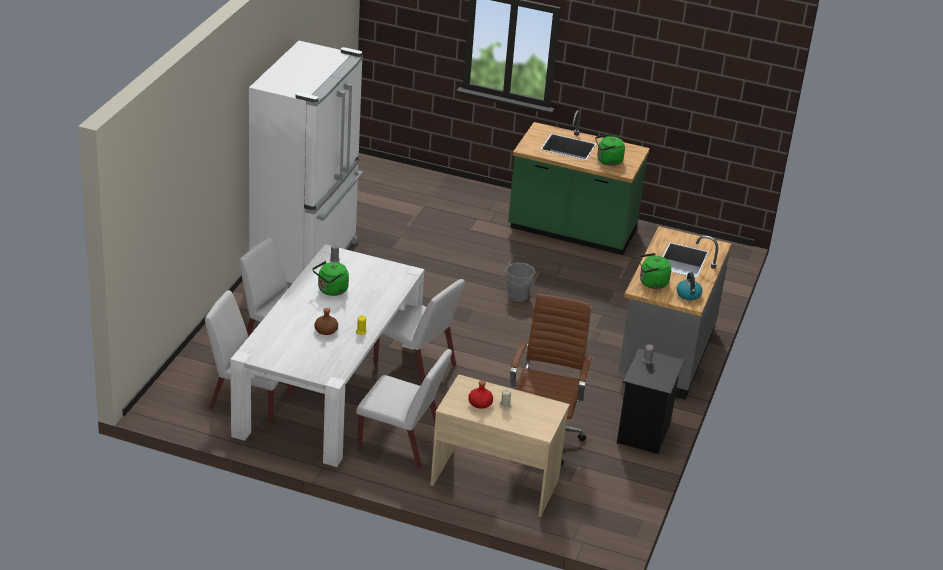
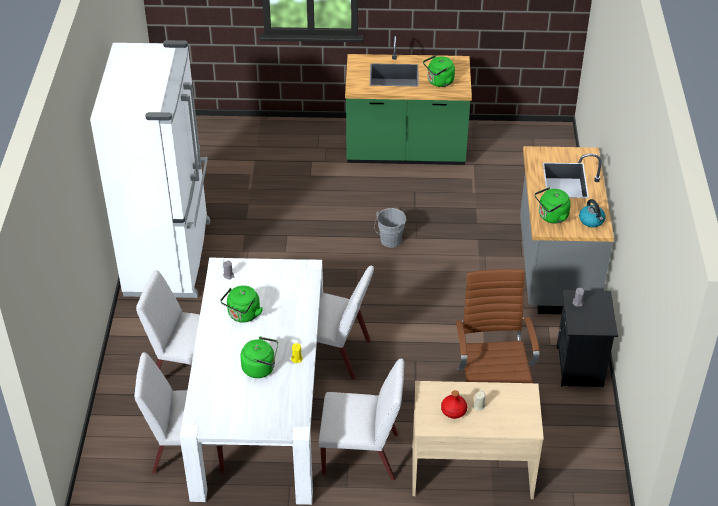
camera: 15 degrees left, 10 degrees up
(326, 330) = (261, 368): brown bottle -> green kettle

